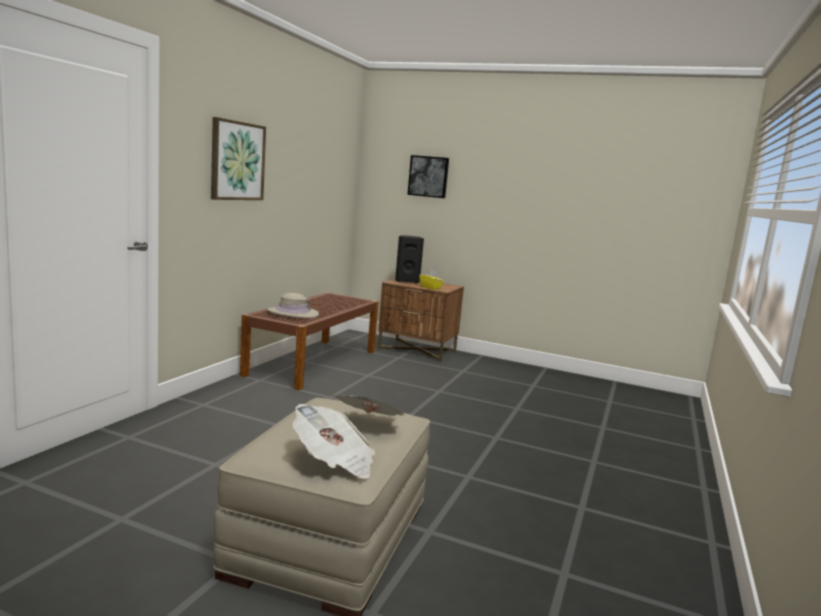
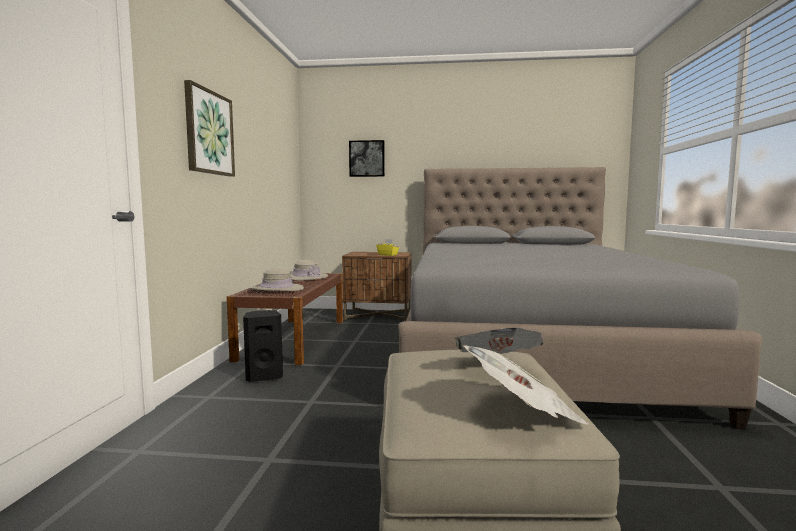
camera: 15 degrees left, 5 degrees down
(336, 301) = (305, 277): none -> beige hat
(407, 281) = (362, 253): black speaker -> black speaker (264, 376)
(537, 416) = (528, 349): none -> grey bed

